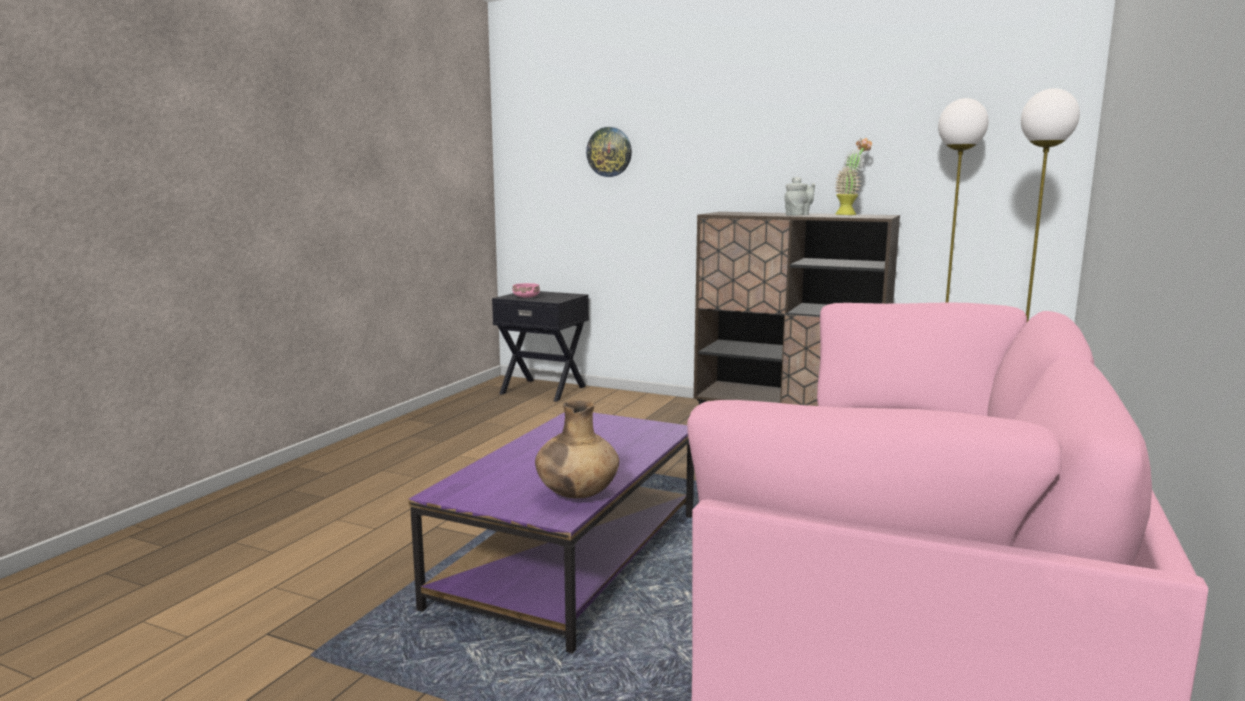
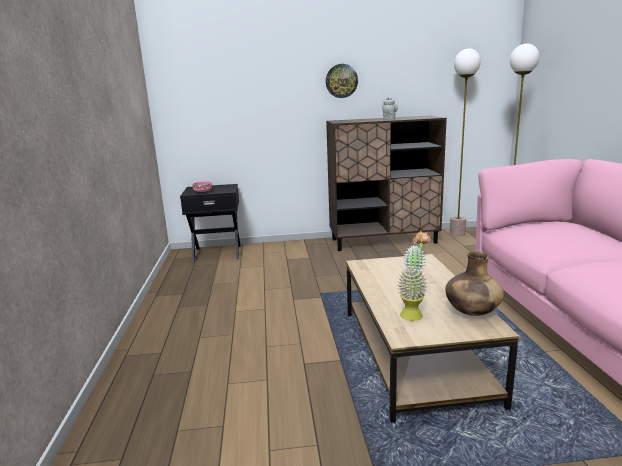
camera: 30 degrees left, 5 degrees up
(571, 560) = (415, 355): purple coffee table -> brown coffee table
(609, 152) = (244, 85): wall clock -> wall clock (341, 81)
(850, 214) = (408, 117): potted plant -> potted plant (413, 313)

